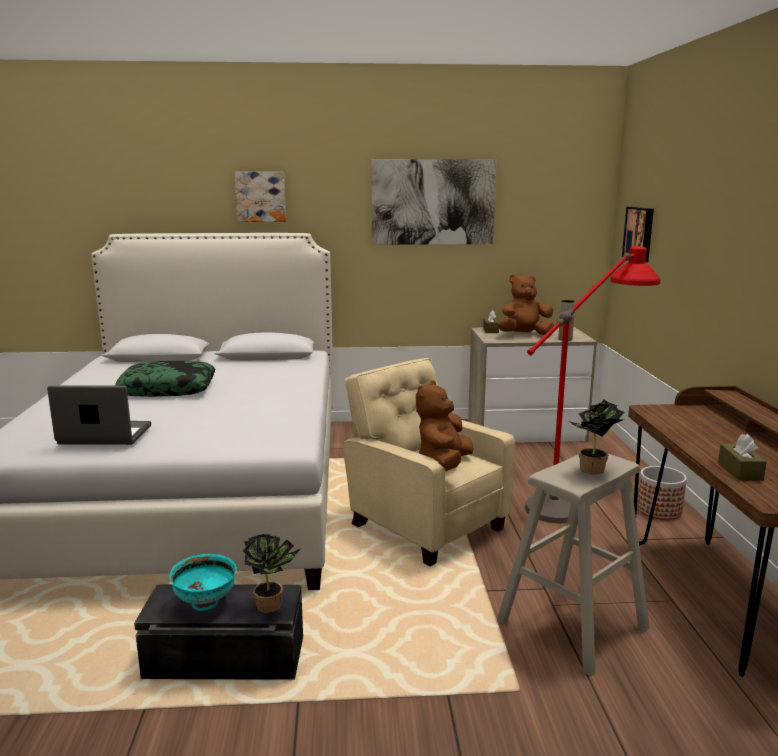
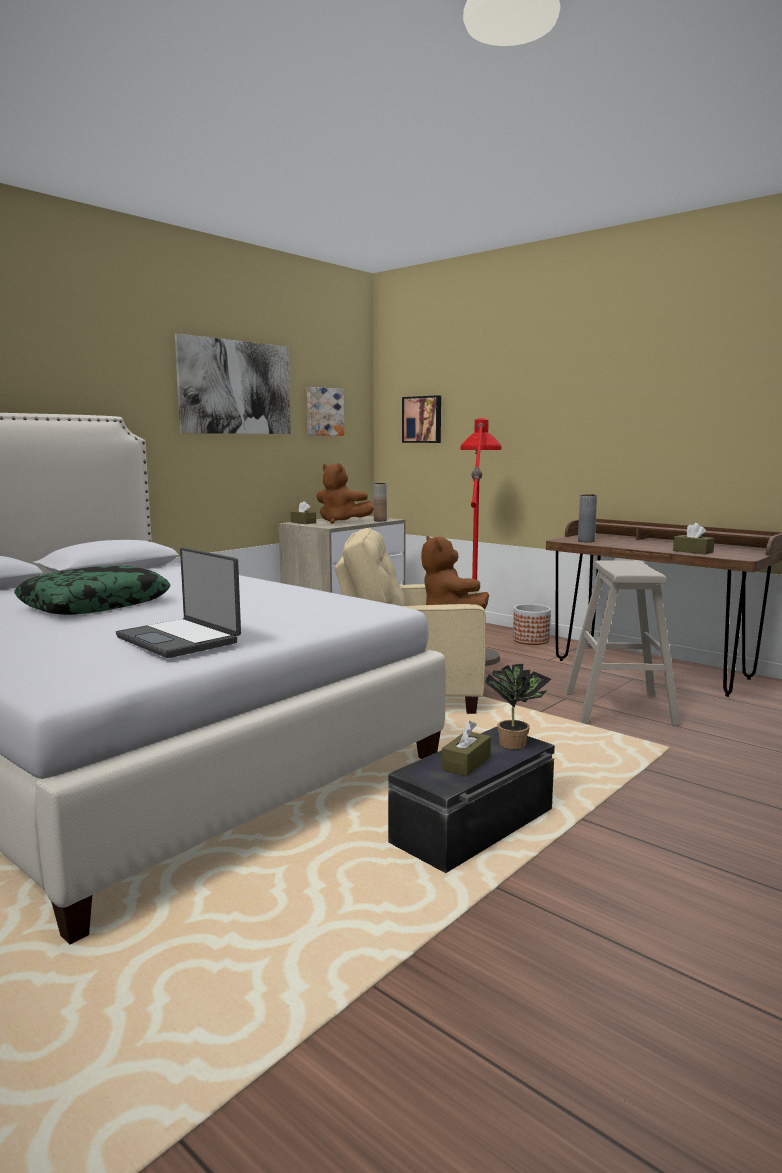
camera: 45 degrees left, 5 degrees down
(104, 436) = (180, 639): laptop -> laptop turned 90 degrees counterclockwise
(206, 603) = (466, 763): turquoise bowl -> brown tissue box
(260, 196) = (49, 368): picture -> picture (324, 411)
(524, 335) = (341, 522): brown plush toy -> brown plush toy turned 90 degrees counterclockwise
(593, 471) = (633, 567): potted plant -> none
(669, 417) = (586, 541): none -> grey vase

